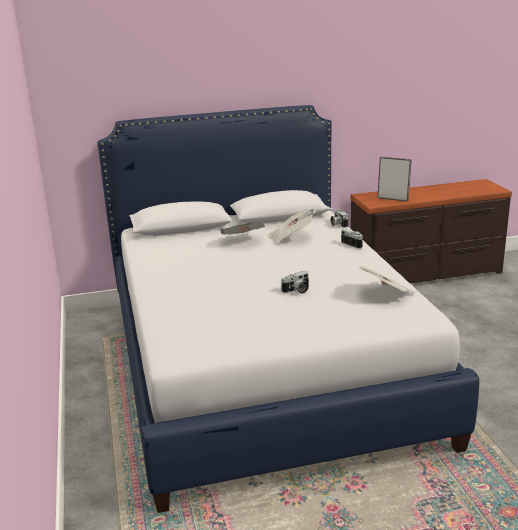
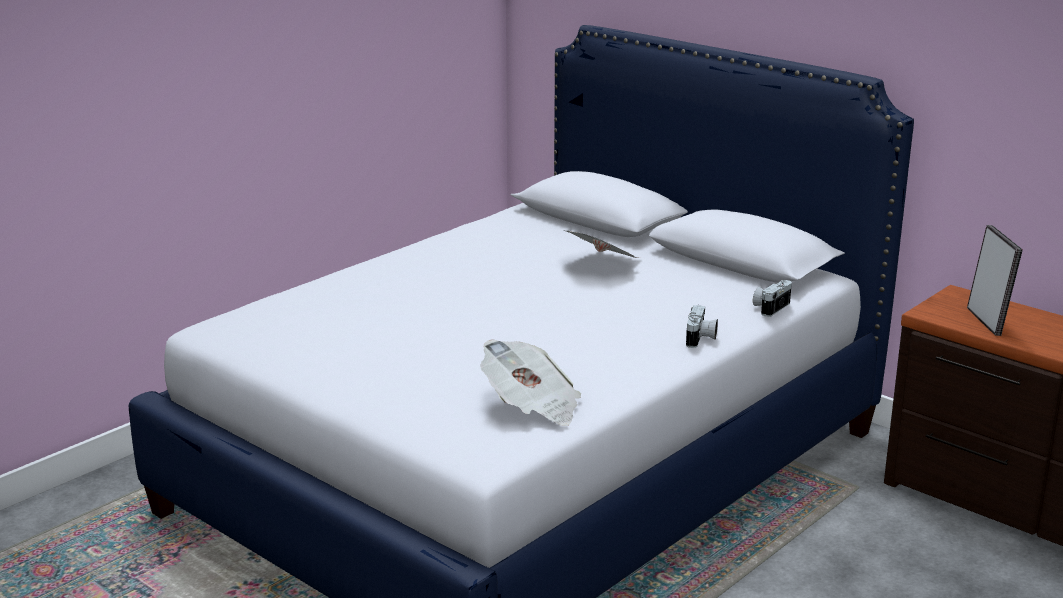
camera: 55 degrees right, 0 degrees up
(291, 237) = (663, 290): newspaper -> none
(297, 290) = (471, 344): camera -> none

